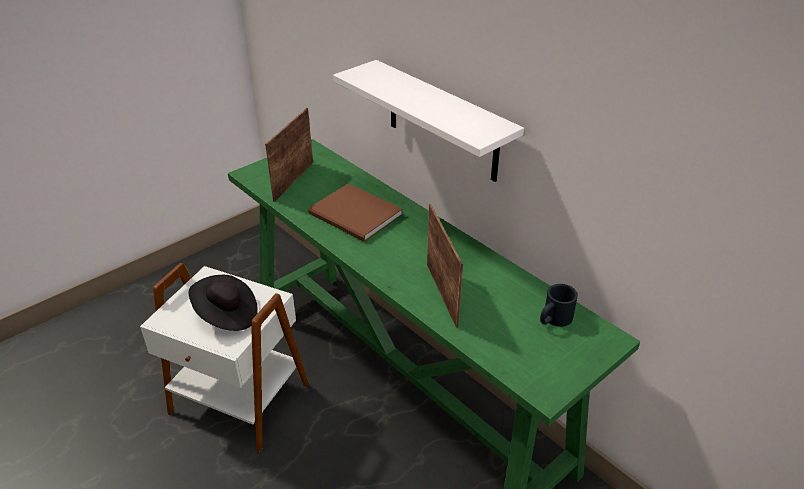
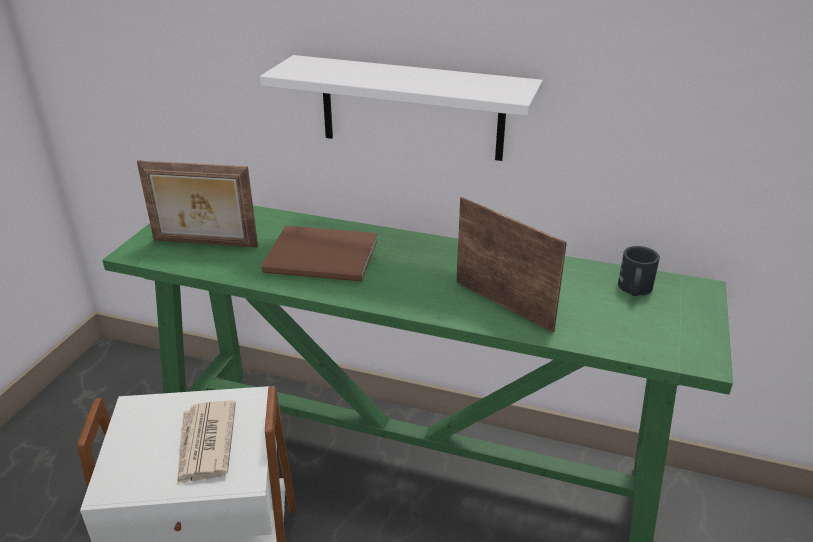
camera: 30 degrees left, 5 degrees down
(226, 315) = (205, 444): black hat -> newspaper
(292, 181) = (204, 244): picture frame -> picture frame turned 75 degrees counterclockwise

